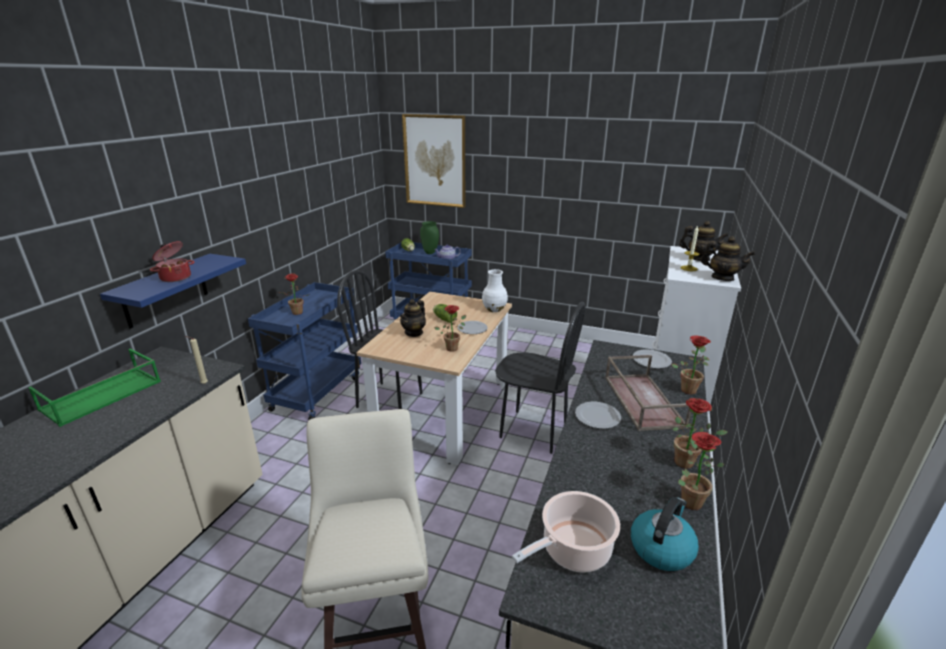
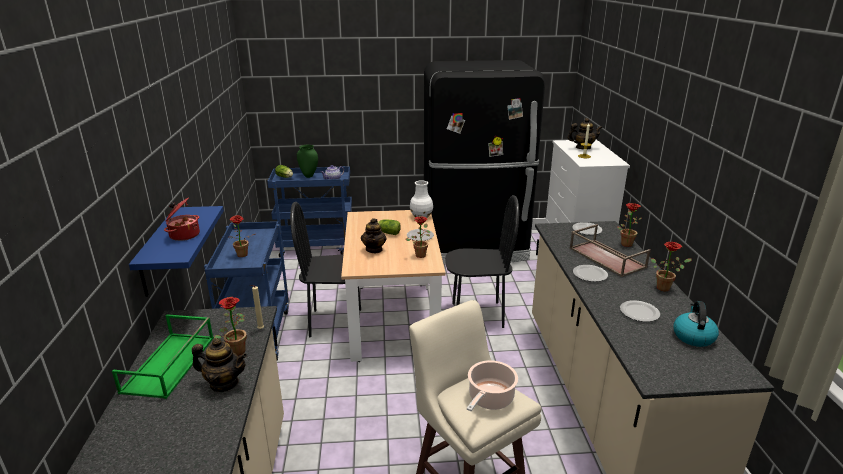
camera: 25 degrees left, 0 degrees up
(435, 161) = (303, 84): picture -> none
(572, 550) = (651, 353): cooking pot -> cooking pot (489, 399)
(586, 358) = (475, 248): none -> black fridge
(613, 486) = (638, 312): none -> plate
(688, 499) = (683, 307): potted plant -> potted plant (236, 349)
(722, 278) = (612, 160): teapot -> teapot (224, 383)

